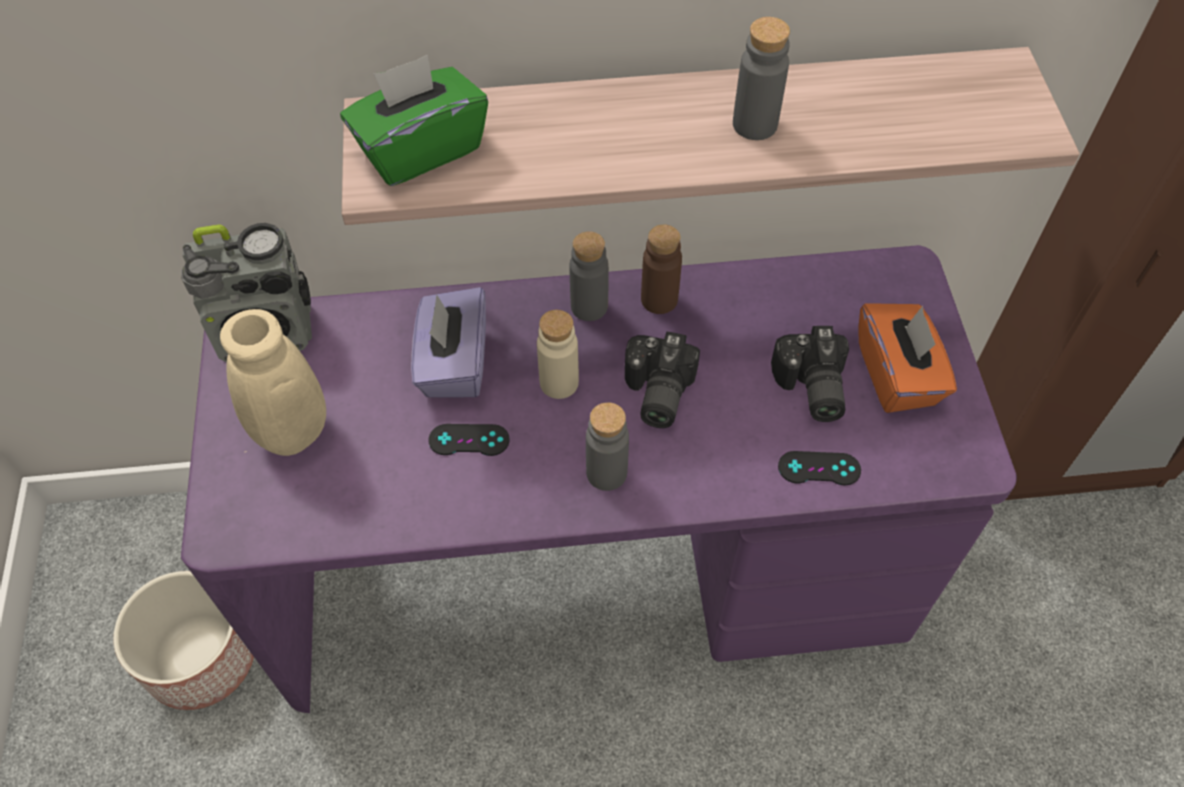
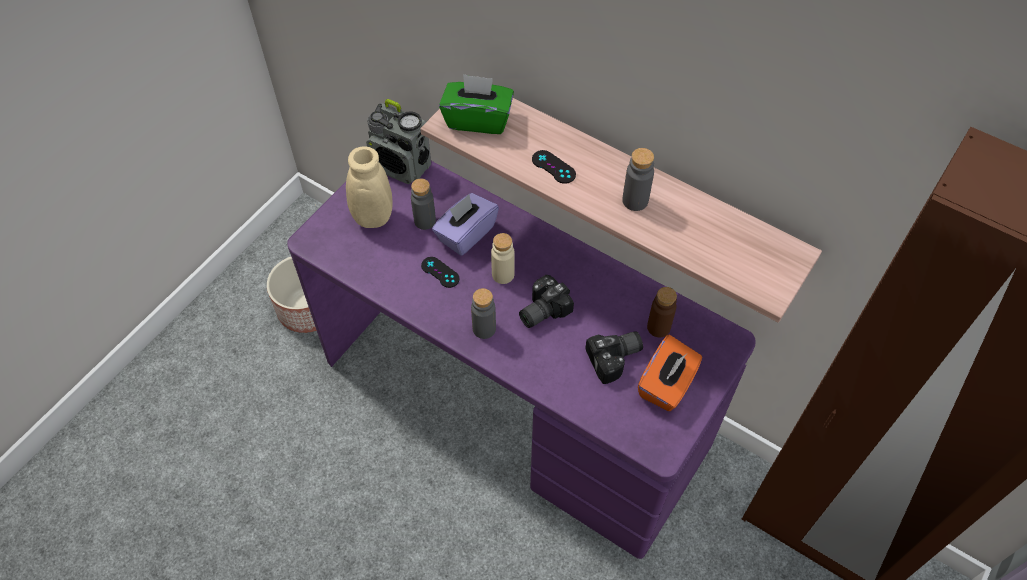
camera: 40 degrees right, 0 degrees up
(589, 306) = (551, 249): grey bottle -> grey bottle (425, 221)
(659, 299) = (587, 268): brown bottle -> brown bottle (658, 327)
(809, 388) = (616, 359): camera -> camera turned 150 degrees counterclockwise
(819, 468) = (581, 398): black game controller -> black game controller (553, 167)

